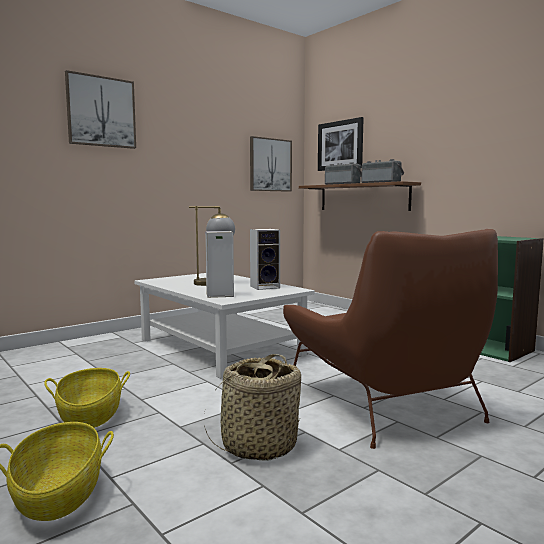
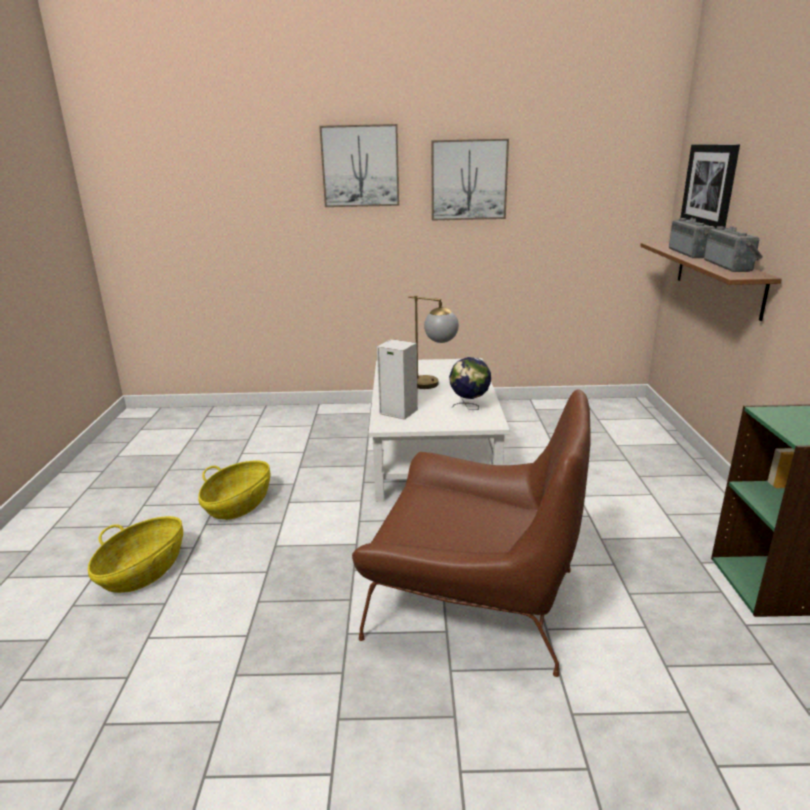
camera: 40 degrees right, 15 degrees up
(258, 446) = (297, 595): basket -> none
(265, 287) = (469, 407): speaker -> globe
(270, 165) = (604, 209): picture -> picture (469, 180)
(383, 402) = (473, 600): brown armchair -> brown armchair turned 90 degrees counterclockwise

